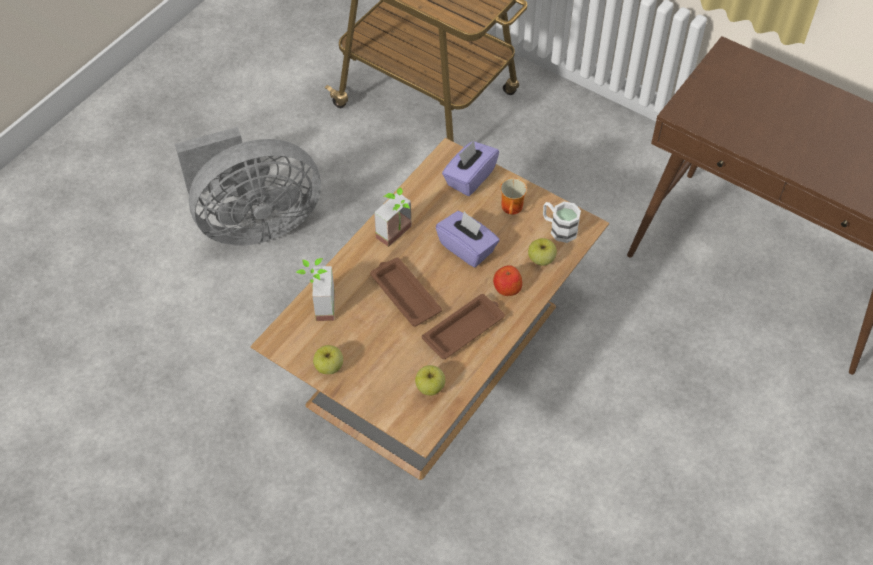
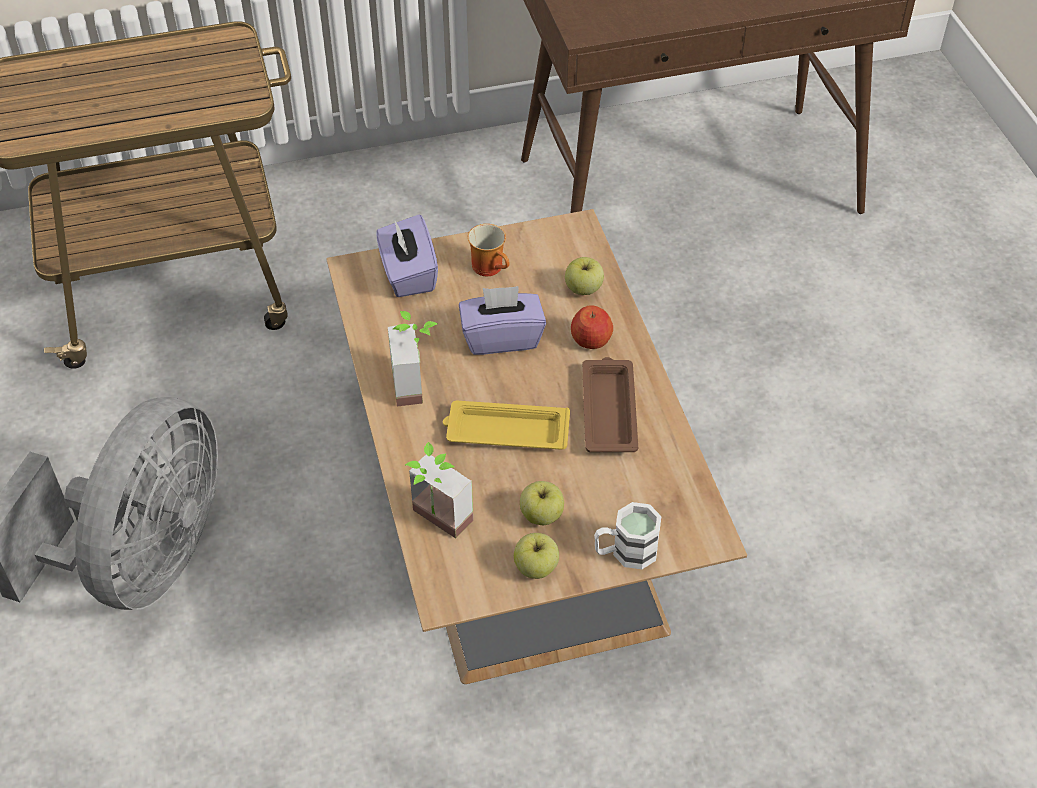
camera: 50 degrees left, 5 degrees down
(404, 294) = (505, 431): brown tray -> yellow tray
(430, 387) = (657, 490): apple -> apple (541, 515)
(559, 228) = (558, 250): white mug -> white mug (625, 552)

